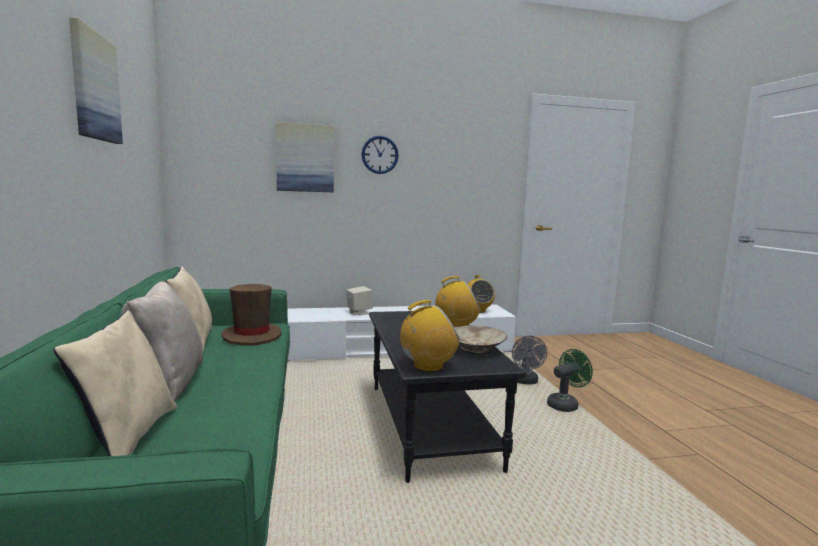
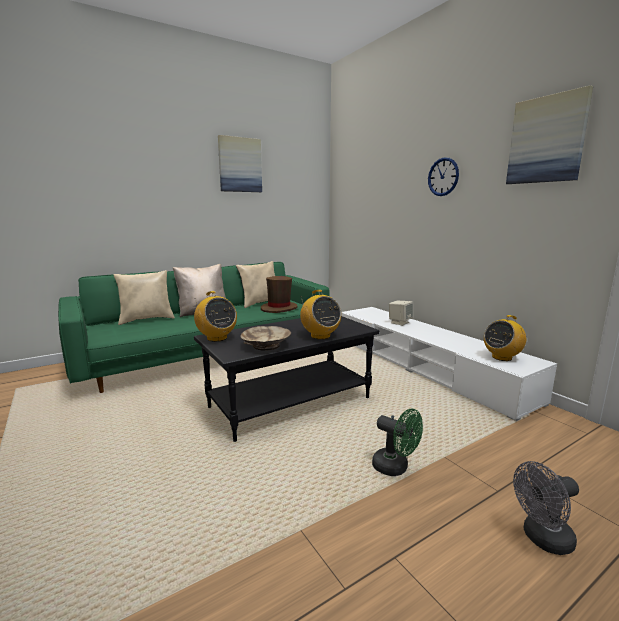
camera: 70 degrees right, 5 degrees up
(305, 158) = (391, 187): picture -> picture (546, 140)
(525, 382) = (430, 437): grey fan -> grey fan (542, 539)

